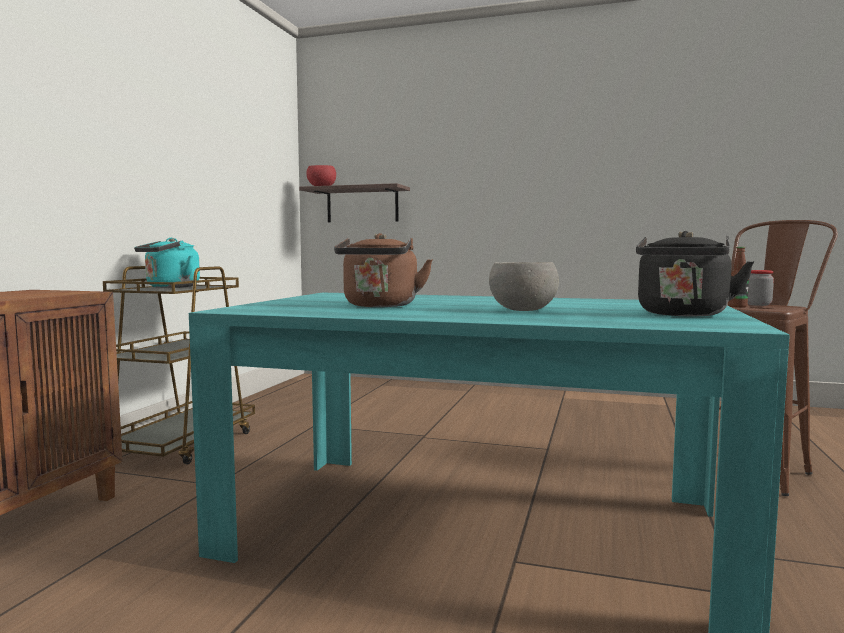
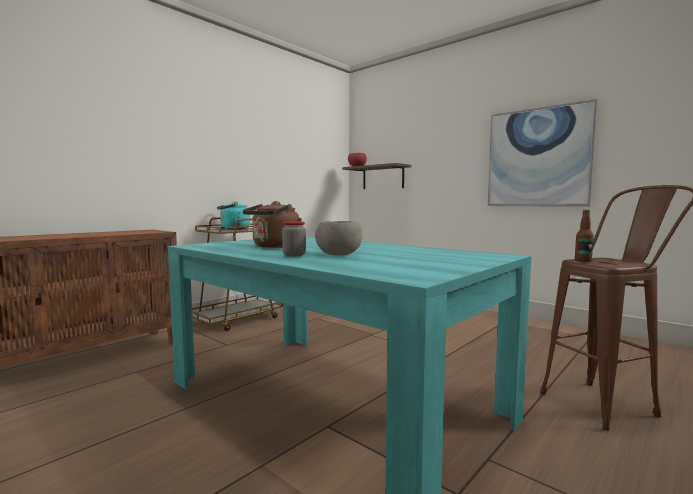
camera: 25 degrees right, 0 degrees up
(591, 185) = (538, 157): none -> picture
(682, 314) = (431, 265): black kettle -> none
(758, 304) = (613, 260): jar -> jar (294, 255)

